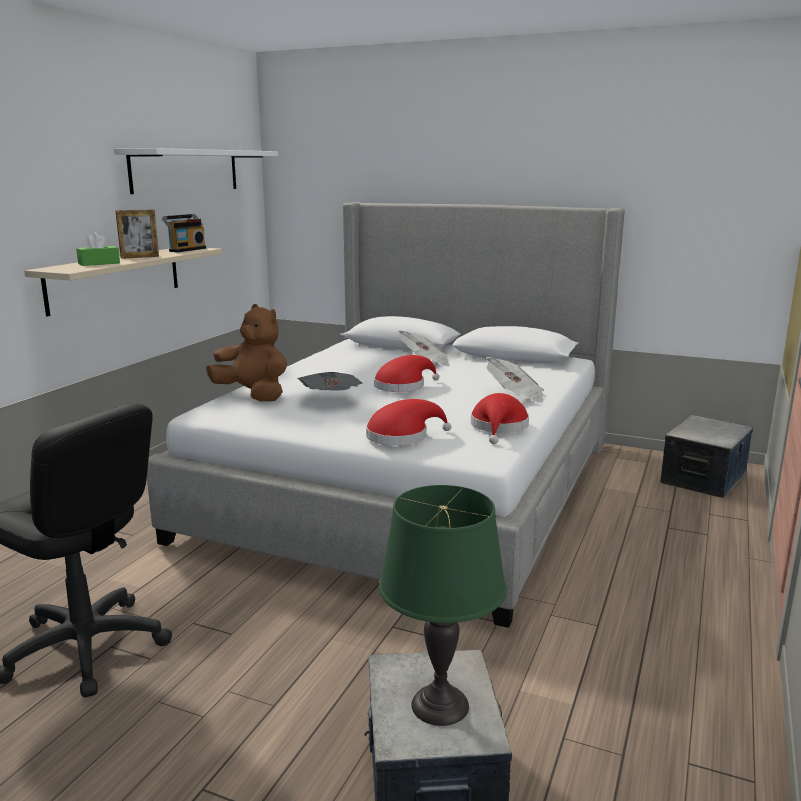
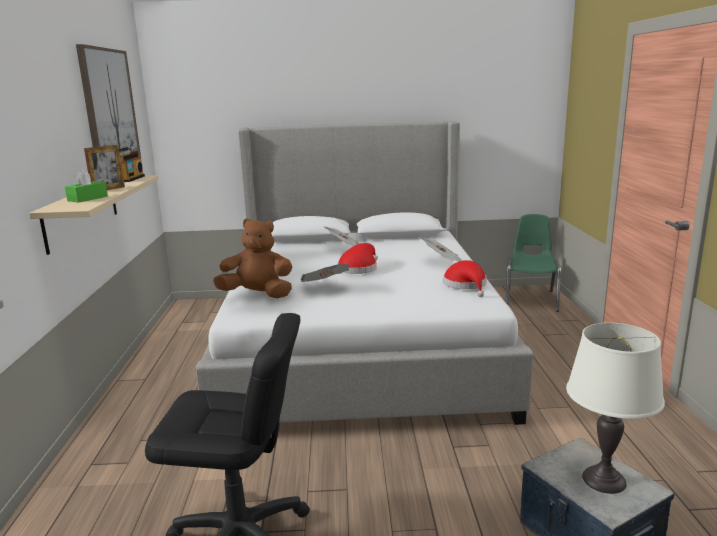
camera: 25 degrees left, 0 degrees up
(186, 170) = (109, 108): white shelf -> picture
(402, 436) = (416, 304): red hat -> none
(440, 705) = (604, 480): green table lamp -> white table lamp
(704, 479) = (531, 299): storage box -> green chair

